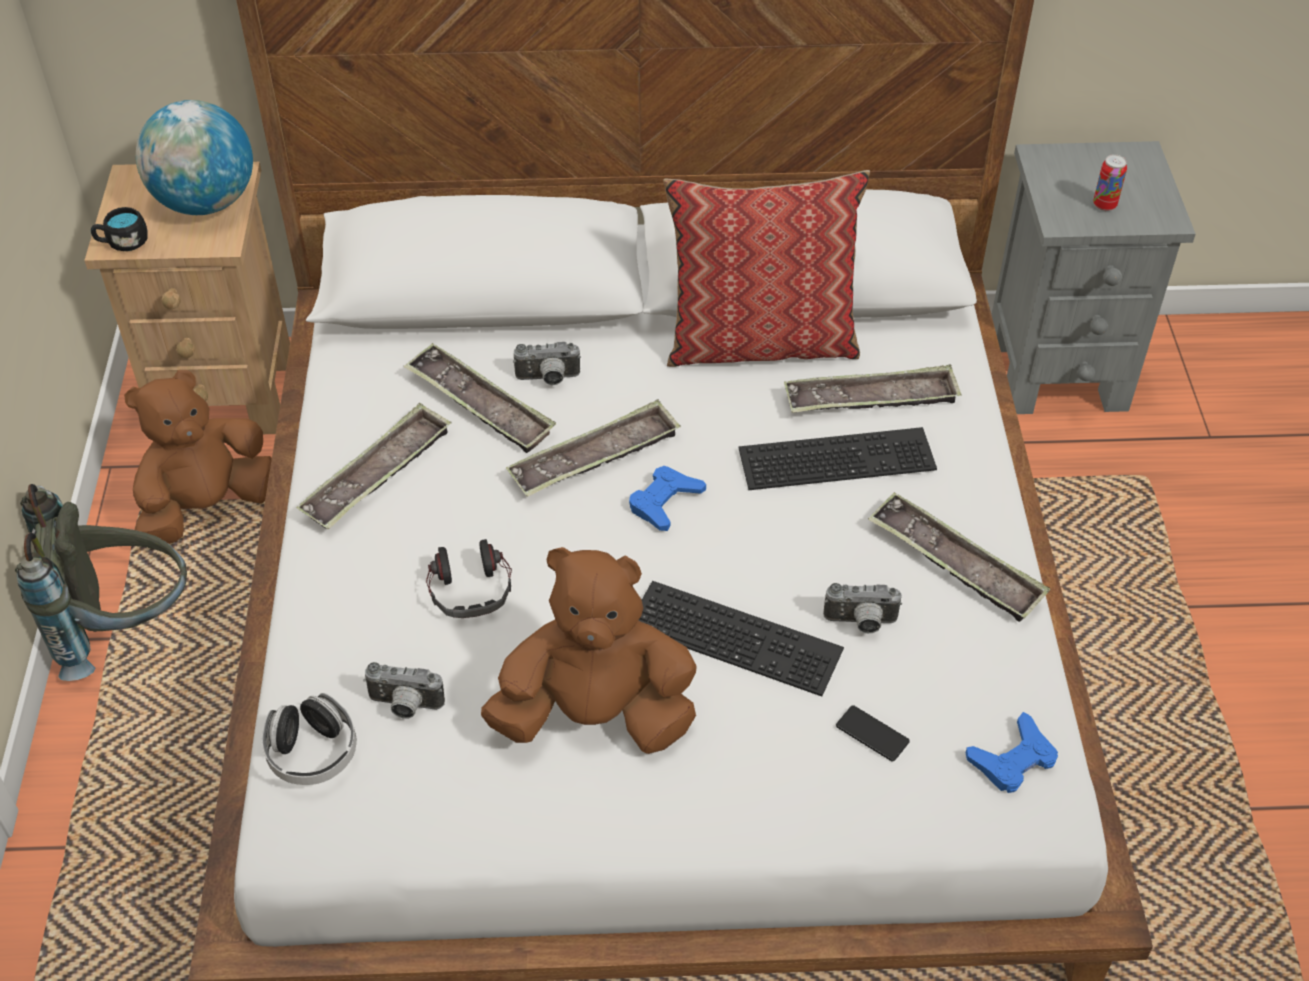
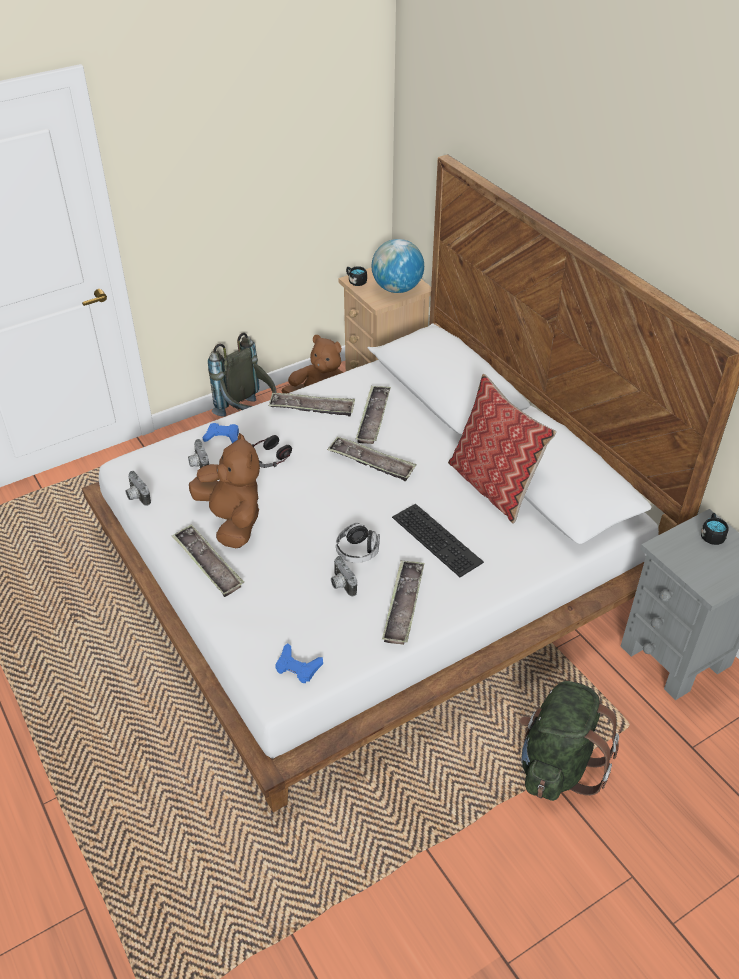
camera: 60 degrees right, 5 degrees down
(313, 753) = (162, 452): headphones -> headphones (357, 551)
(548, 379) = (407, 431): camera -> camera (136, 497)
(665, 502) = (362, 494): blue game controller -> blue game controller (222, 436)
(738, 635) = (305, 547): keyboard -> none
(871, 399) = (488, 537): tray -> tray (208, 564)
(872, 734) = (279, 611): phone -> none
(1067, 167) = (712, 535): none -> black mug
(1104, 205) = (695, 560): can -> none
(1174, 587) = (557, 765): none -> green backpack

